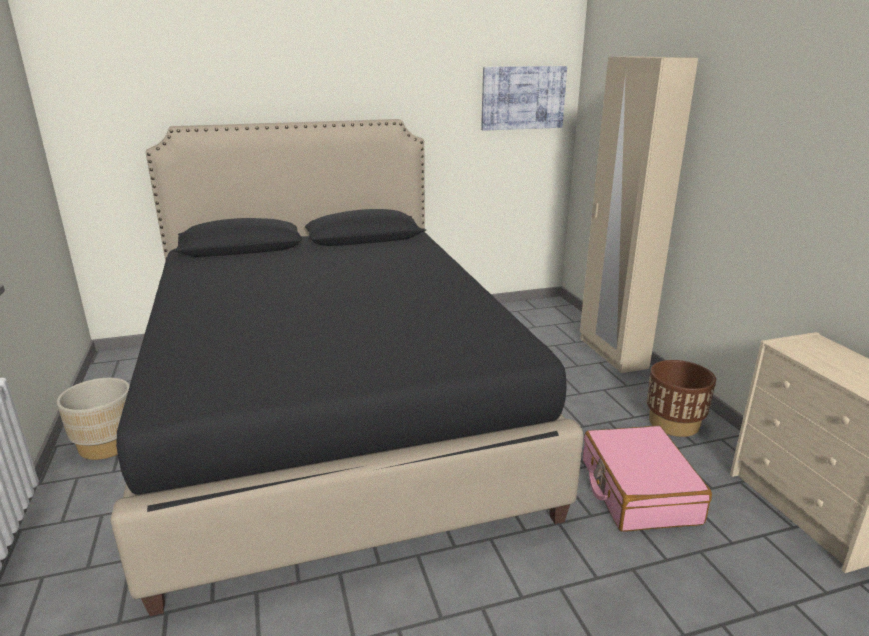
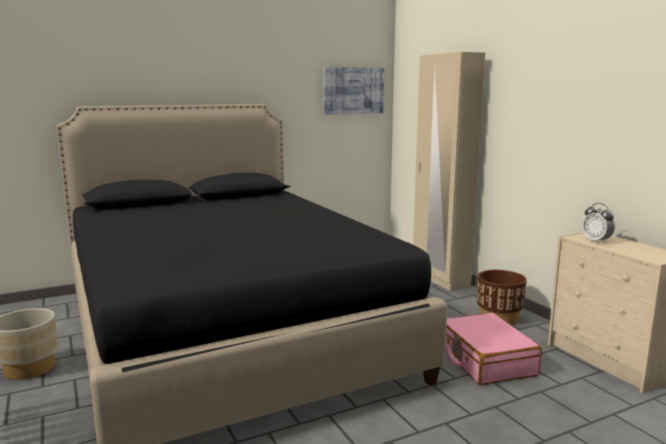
camera: 10 degrees left, 10 degrees down
(814, 356) = (596, 241): none -> alarm clock

